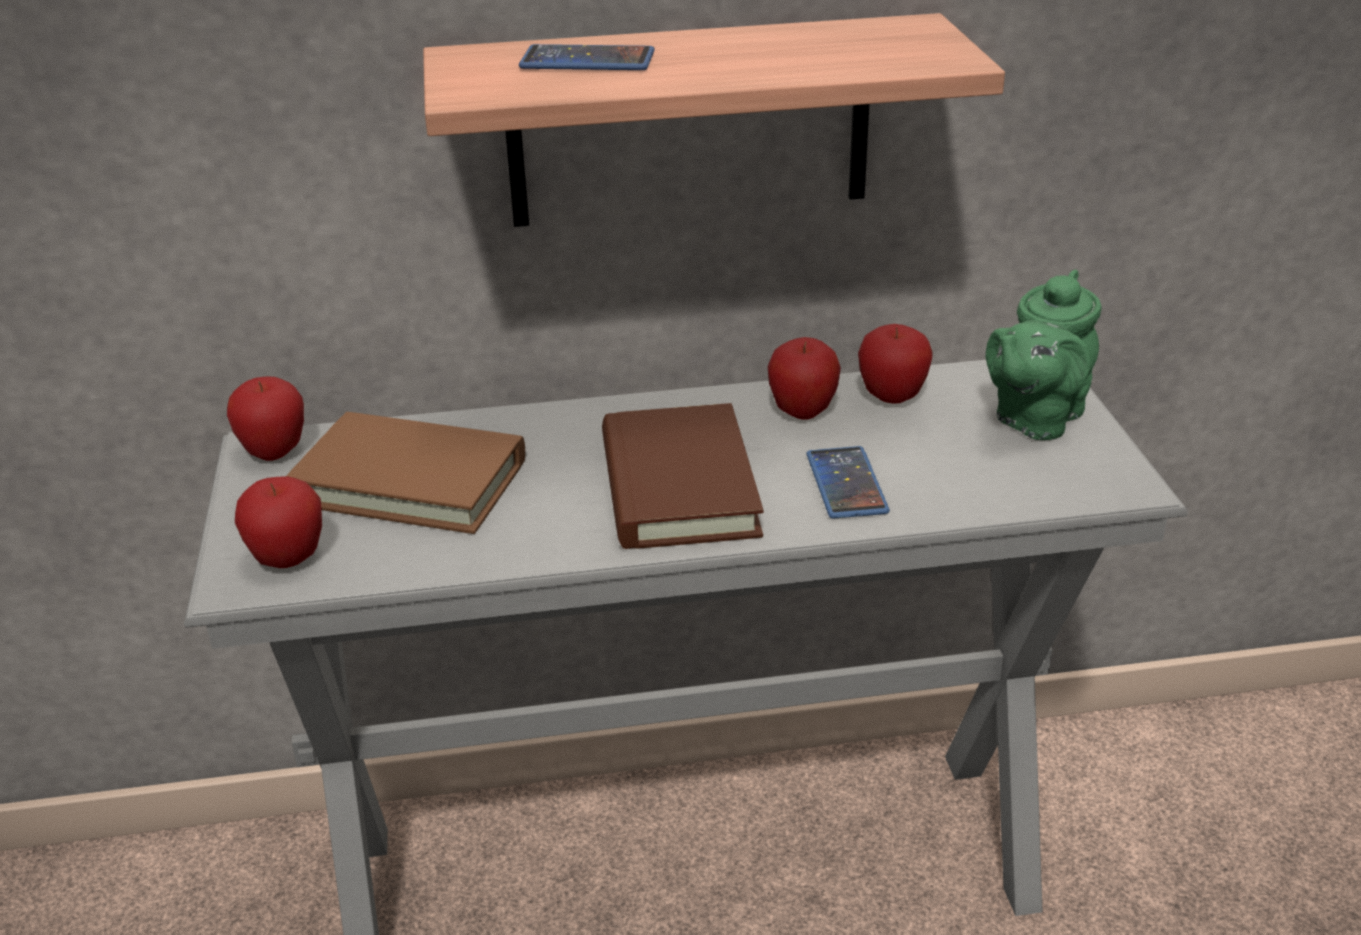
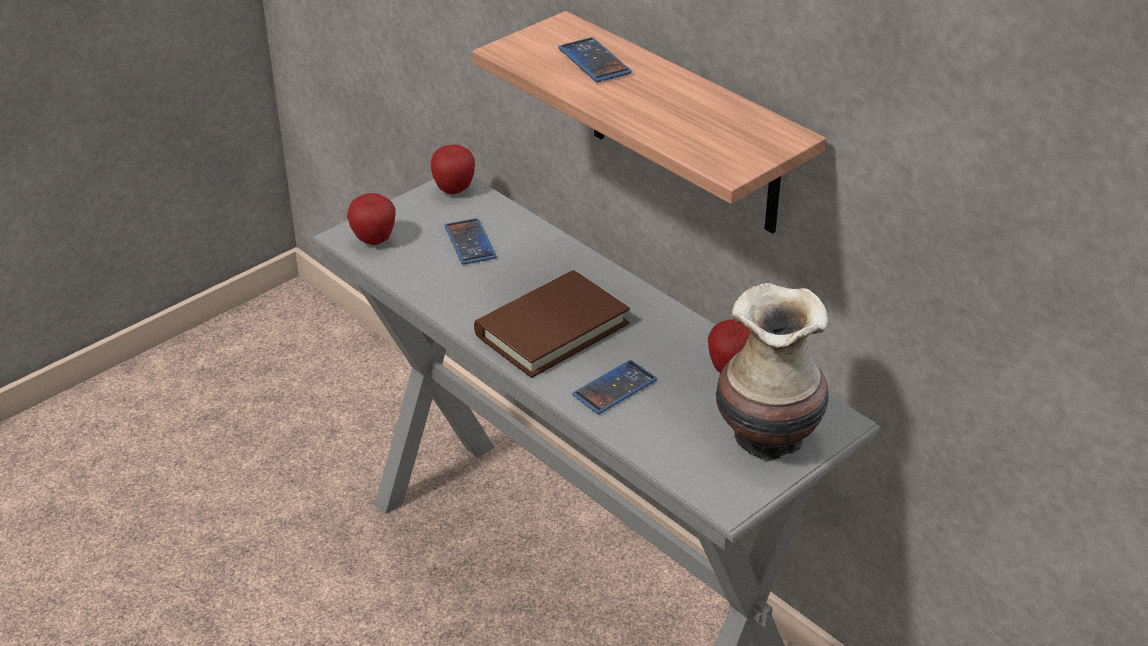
camera: 55 degrees right, 5 degrees up
(410, 482) = (470, 242): brown book -> phone
(802, 412) = (676, 342): apple -> none
(1035, 419) = (769, 438): green teapot -> vase

